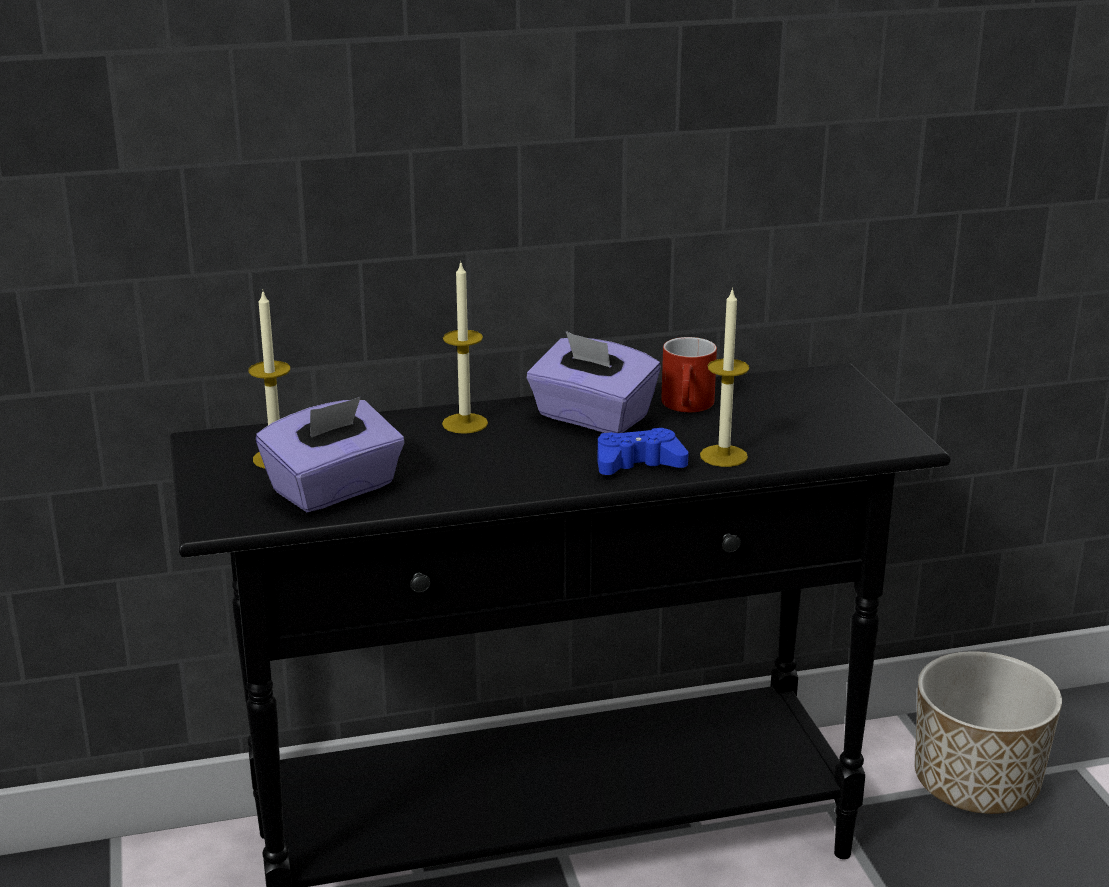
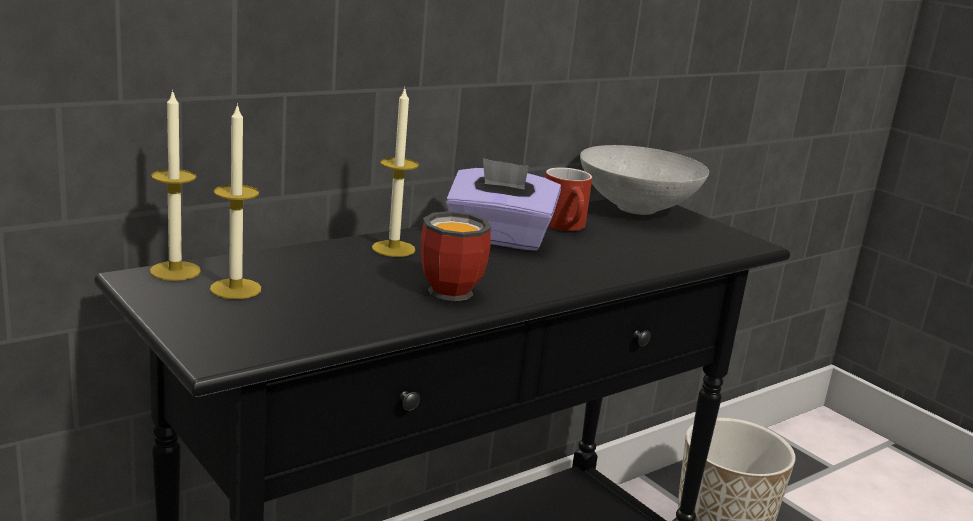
camera: 25 degrees left, 5 degrees down
(334, 489) = (321, 312): purple tissue box -> none
(481, 472) = (449, 287): none -> mug
(638, 464) = (575, 271): blue game controller -> none
(723, 456) = (635, 261): candle -> candle (175, 271)
(804, 386) = (635, 209): none -> grey bowl

